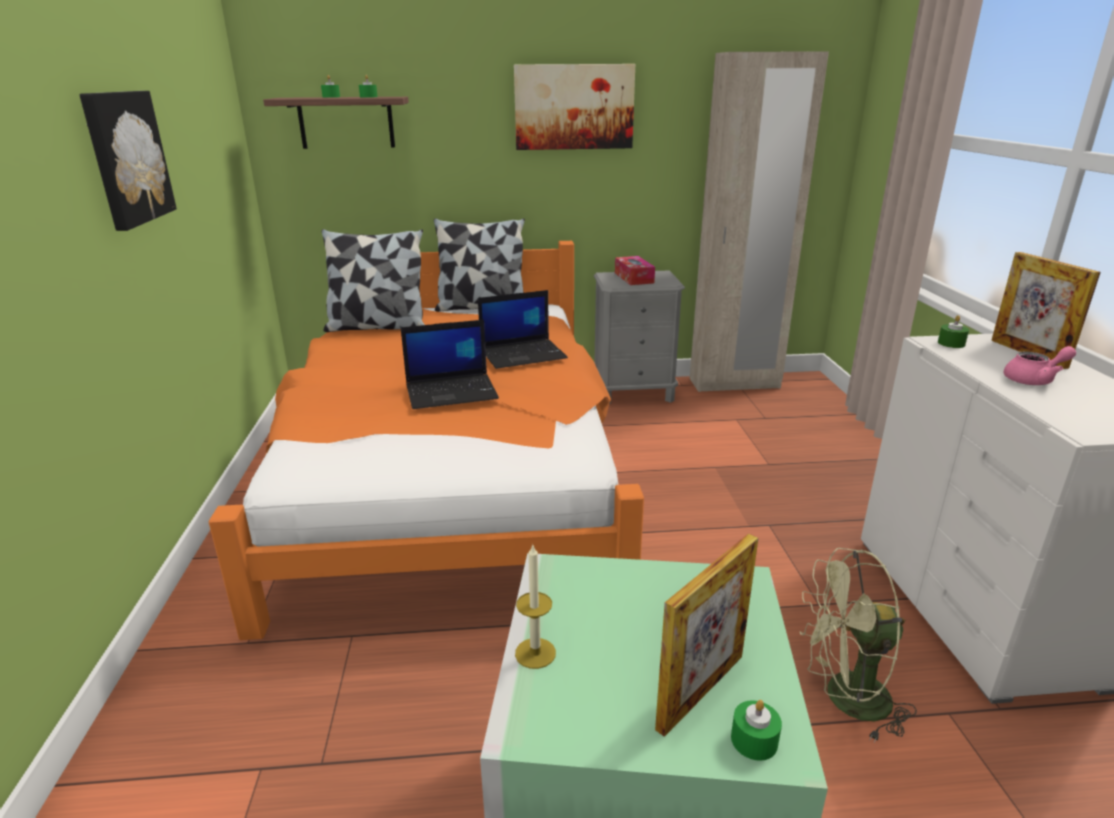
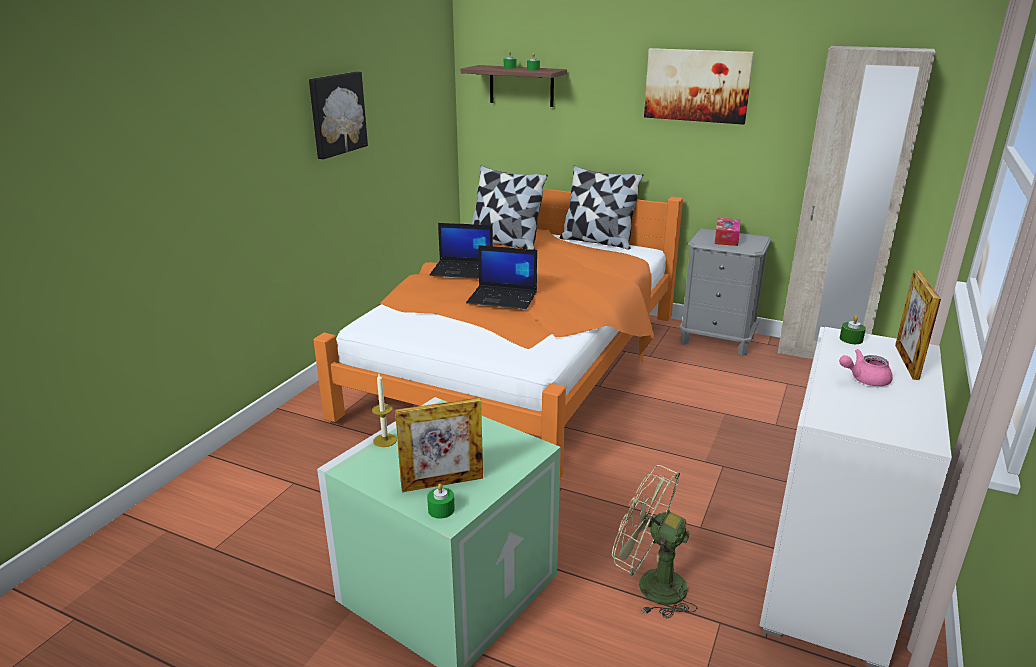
camera: 30 degrees right, 0 degrees up
(523, 354) = (580, 283): laptop -> laptop (463, 270)
(1034, 380) = (864, 379): pink teapot -> pink teapot turned 150 degrees clockwise

